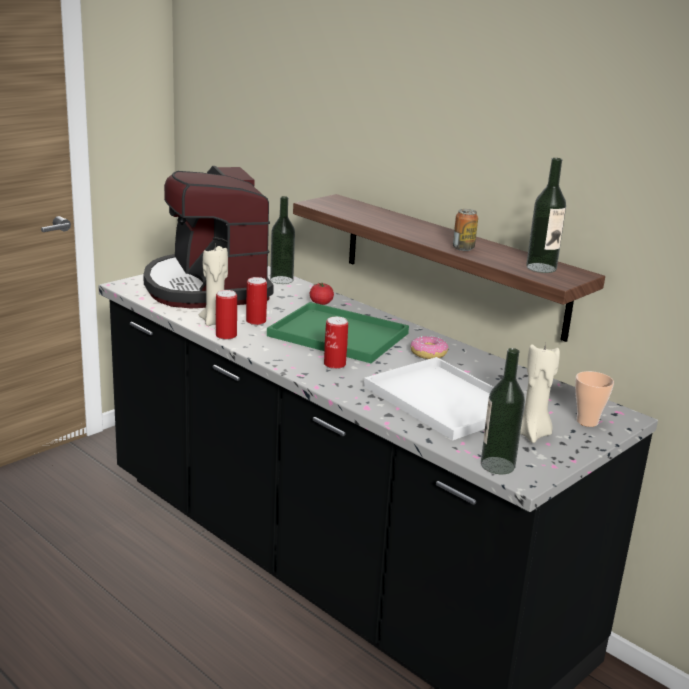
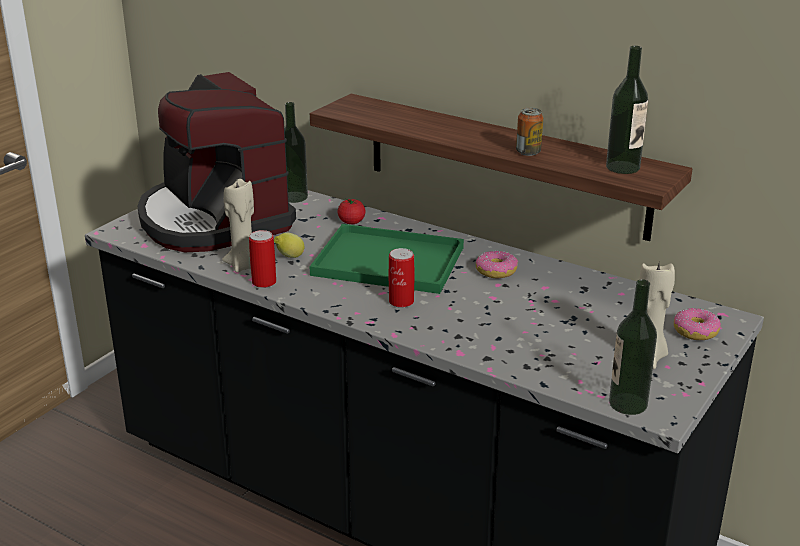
camera: 10 degrees left, 5 degrees up
(256, 321) = (289, 257): can -> lemon
(446, 400) = (540, 329): white tray -> none
(587, 422) = (695, 331): cup -> donut

